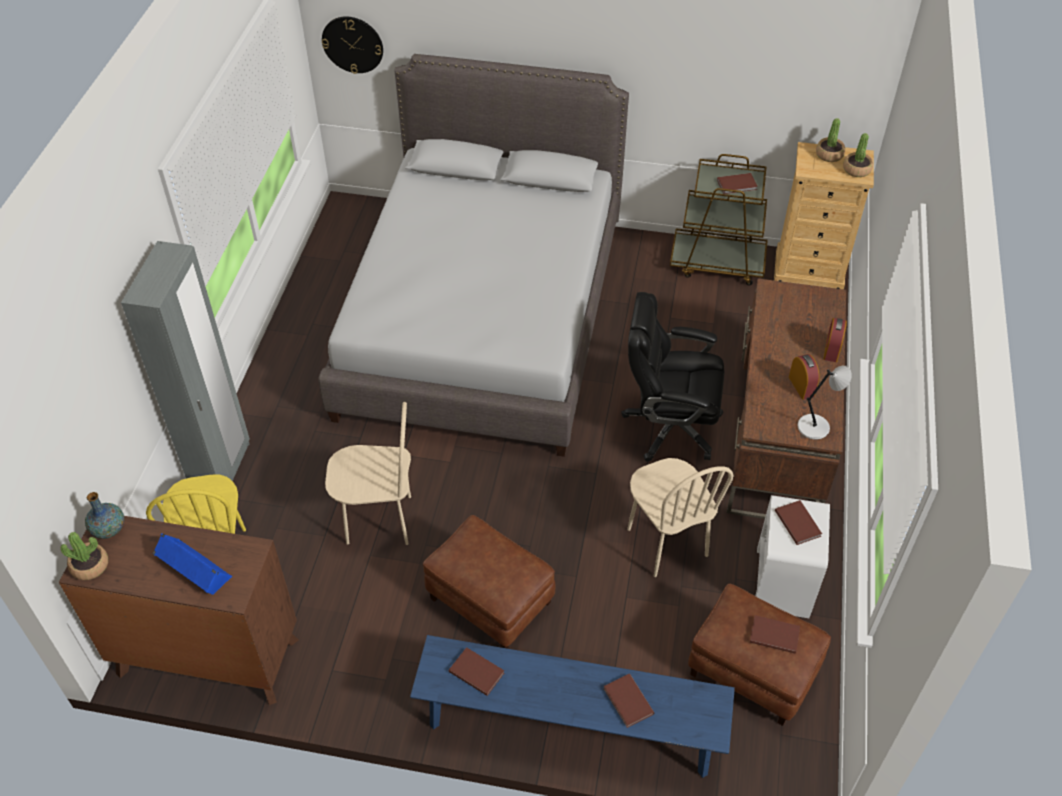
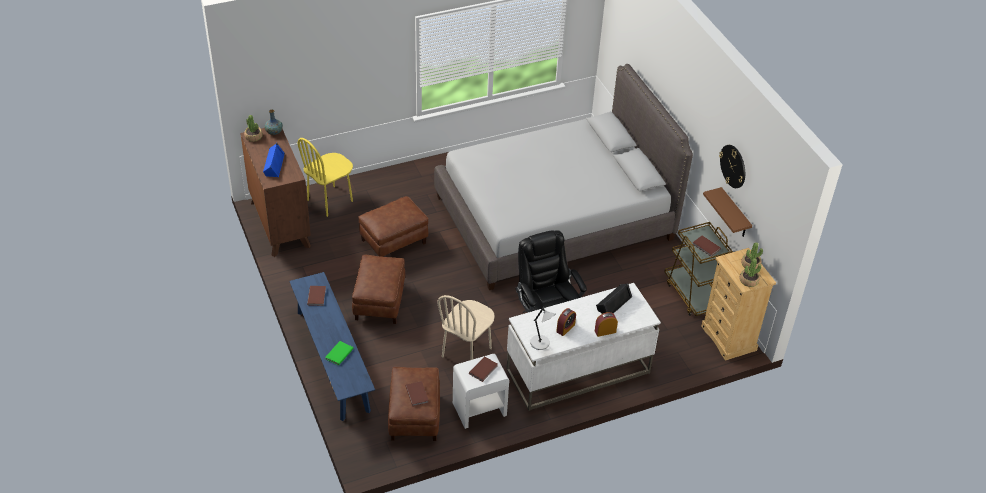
camera: 55 degrees right, 5 degrees down
(223, 471) = (378, 177): grey wardrobe -> none
(352, 44) = (614, 41): wall clock -> wall clock (733, 166)
(379, 520) = (393, 242): beige chair -> brown ottoman
(627, 702) = (338, 354): brown book -> green book
(745, 119) = (734, 214): none -> brown shelf
(777, 439) = (577, 371): brown desk -> white desk
(783, 315) = (613, 302): none -> black speaker

